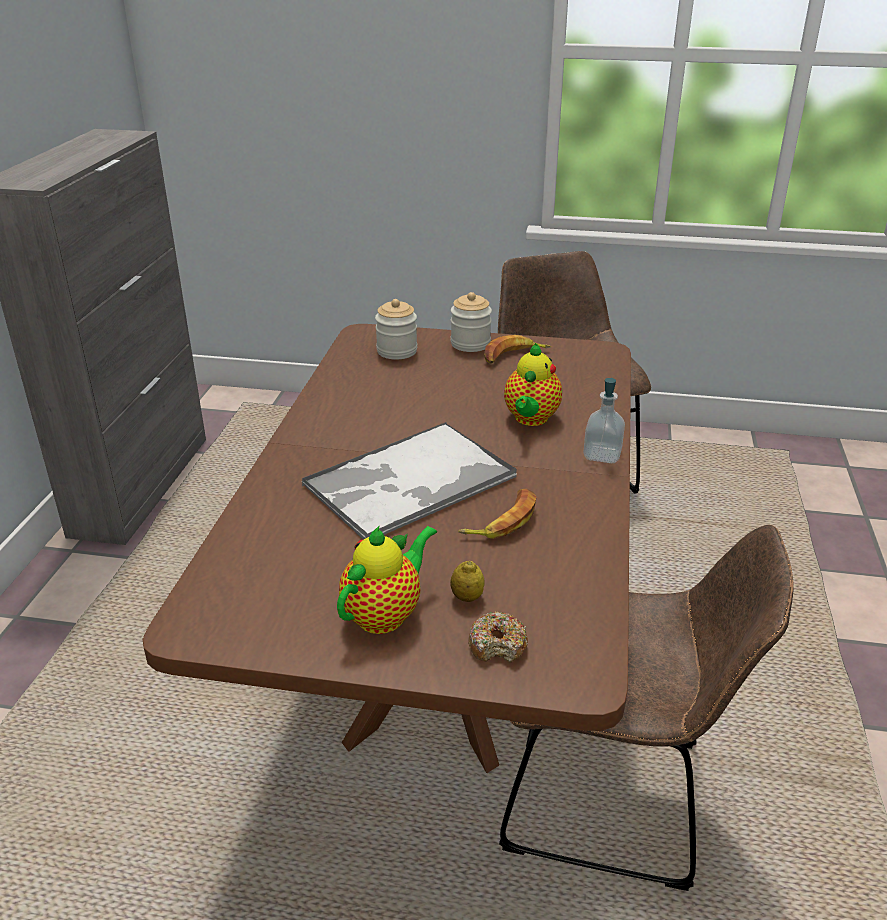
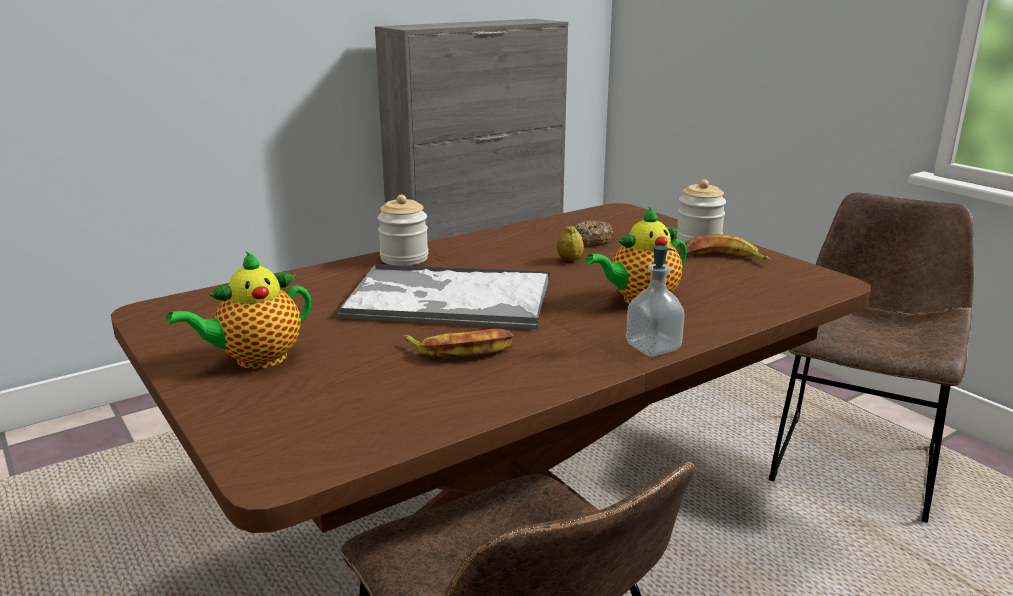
camera: 45 degrees right, 10 degrees down
(385, 614) = (255, 359): teapot -> teapot turned 150 degrees clockwise
(397, 351) = (621, 226): jar -> jar (404, 258)
(467, 597) = (324, 379): lemon -> lemon (570, 260)
(497, 645) = (274, 416): donut -> donut (593, 240)

